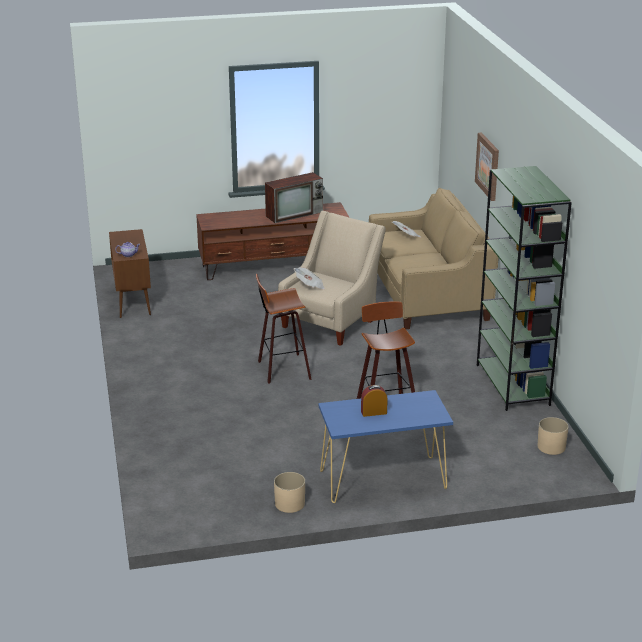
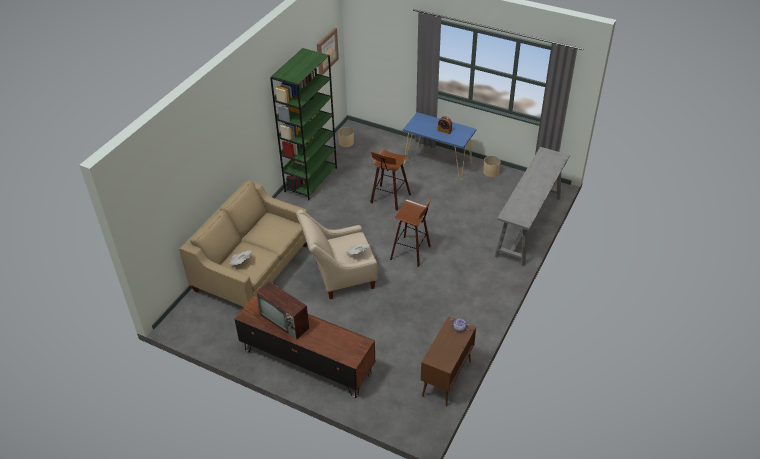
camera: 140 degrees left, 15 degrees up
(163, 455) = (528, 226): none -> grey console table
(295, 214) = (285, 321): television -> television turned 150 degrees counterclockwise
(488, 166) = (213, 162): picture -> picture (326, 51)

